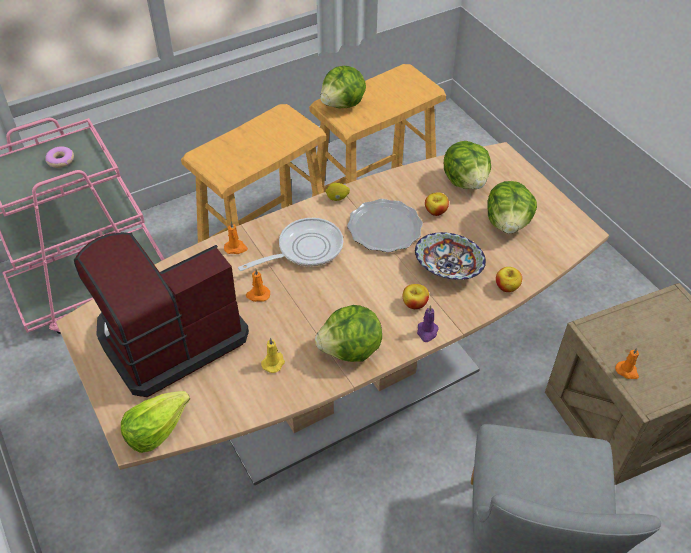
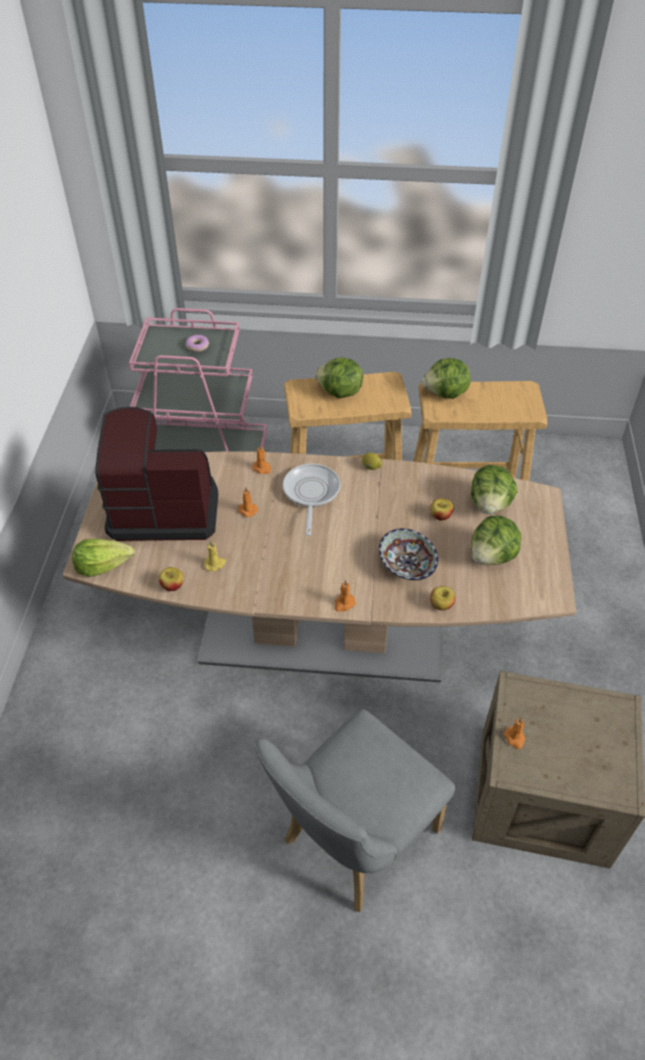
camera: 35 degrees right, 0 degrees up
(305, 249) = (310, 494): frying pan -> frying pan turned 90 degrees counterclockwise
(351, 350) = (275, 585): lettuce -> lettuce (339, 393)
(385, 228) = (386, 509): plate -> none
(414, 304) = (354, 578): apple -> apple (172, 586)
(427, 332) = (344, 604): purple candle -> orange candle

